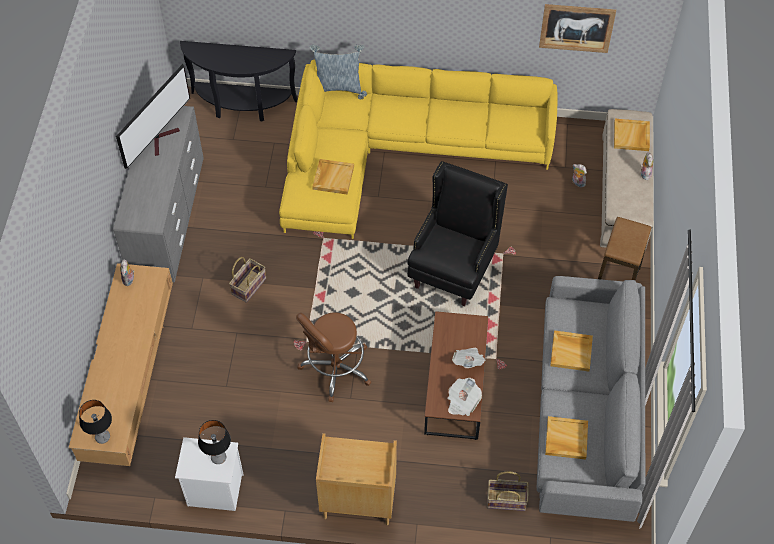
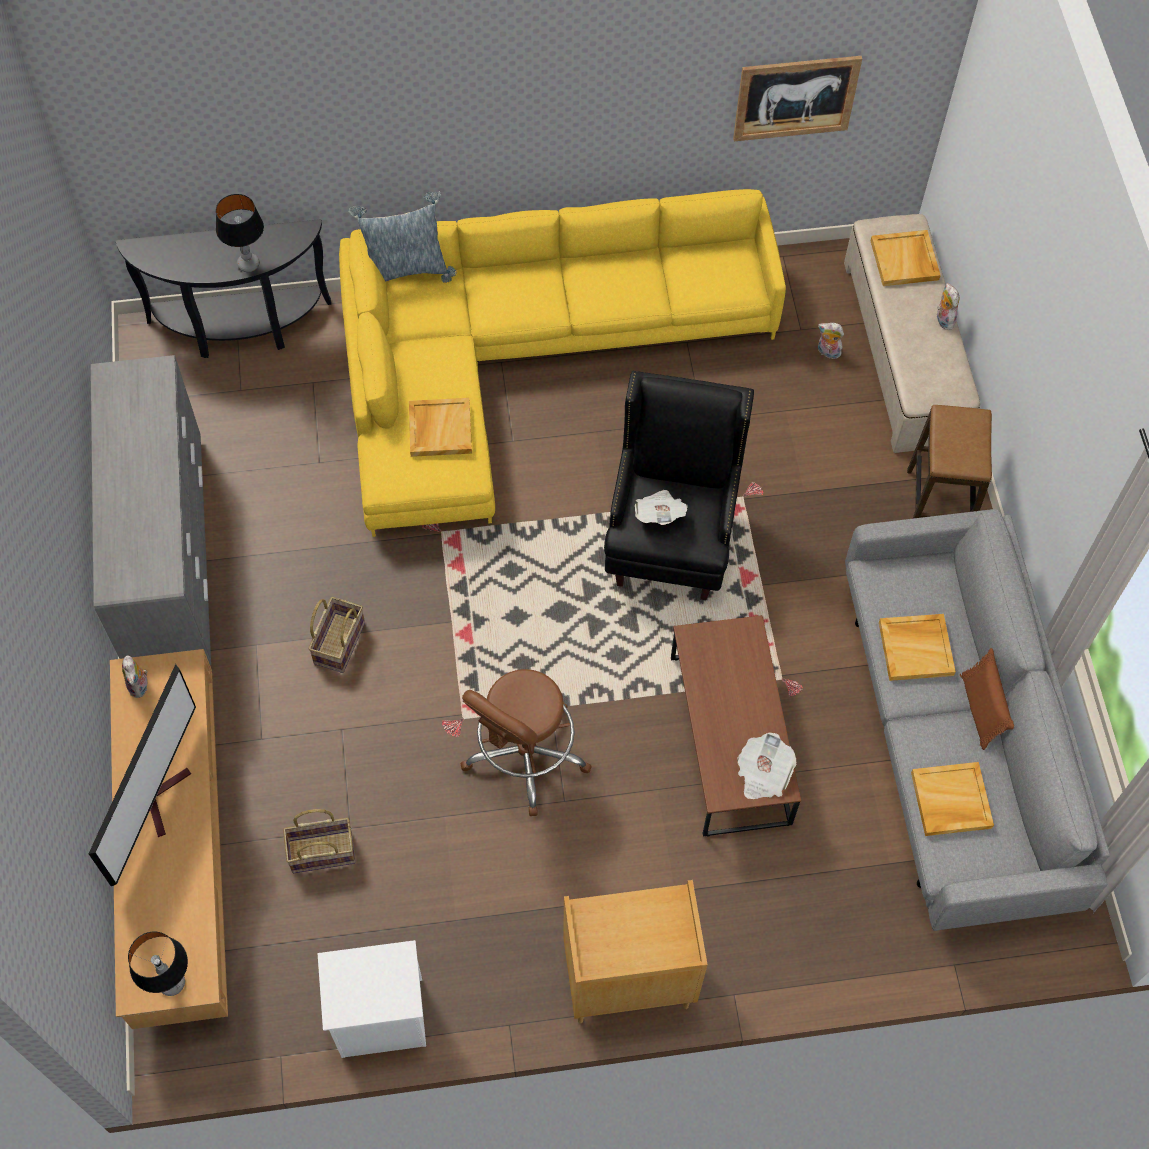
camera: 15 degrees left, 5 degrees up
(162, 138) = (135, 423): television -> television (162, 797)
(218, 457) = (389, 976): table lamp -> table lamp (248, 264)
(468, 362) = (753, 702): newspaper -> newspaper (659, 514)
(506, 499) = (867, 917): basket -> basket (322, 851)
(599, 394) = (981, 710): none -> brown pillow

